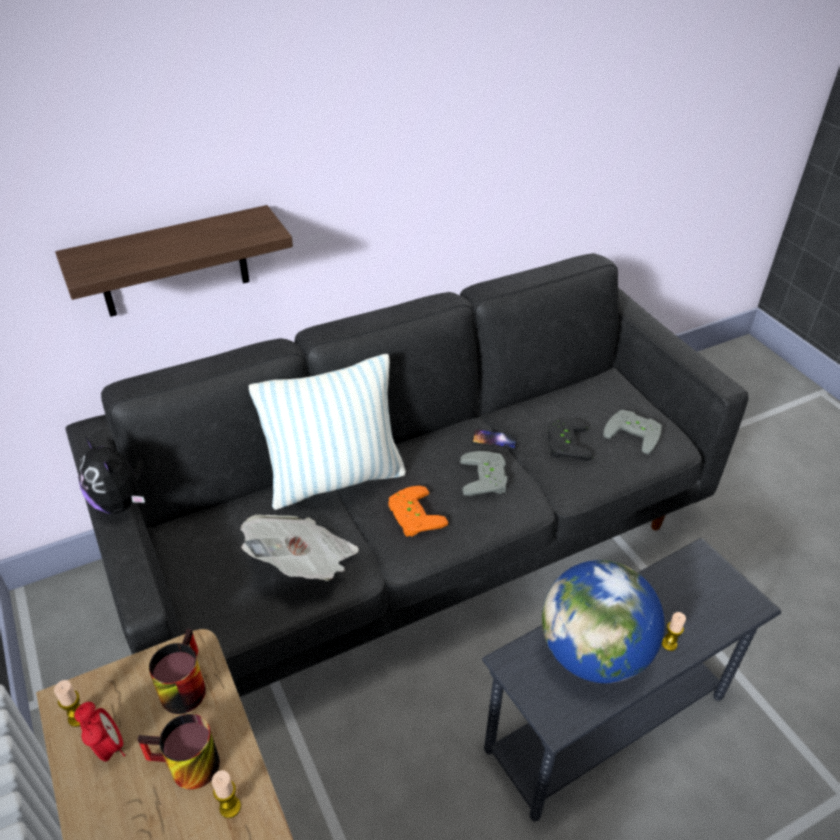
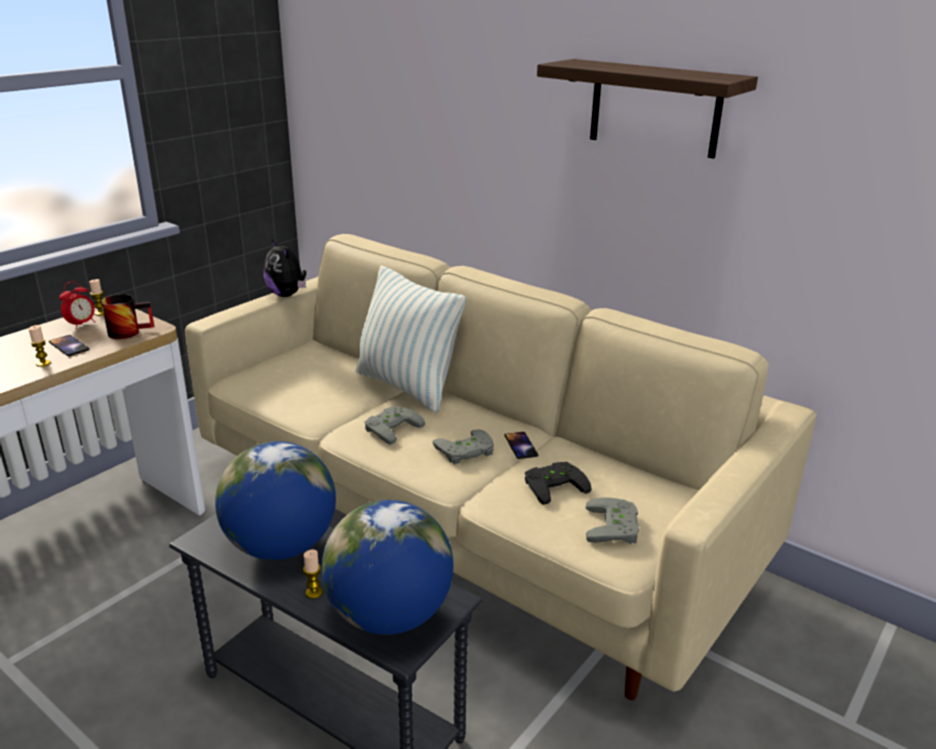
camera: 65 degrees right, 15 degrees down
(120, 502) = (287, 295): plush toy -> plush toy turned 60 degrees counterclockwise
(173, 263) = (426, 180): shelf -> shelf (654, 108)
(185, 769) = (69, 346): mug -> phone
(303, 564) = (311, 396): newspaper -> none
(412, 516) = (391, 427): orange game controller -> grey game controller
(419, 547) = (466, 528): black sofa -> beige sofa
(711, 599) = (390, 615): none -> globe

